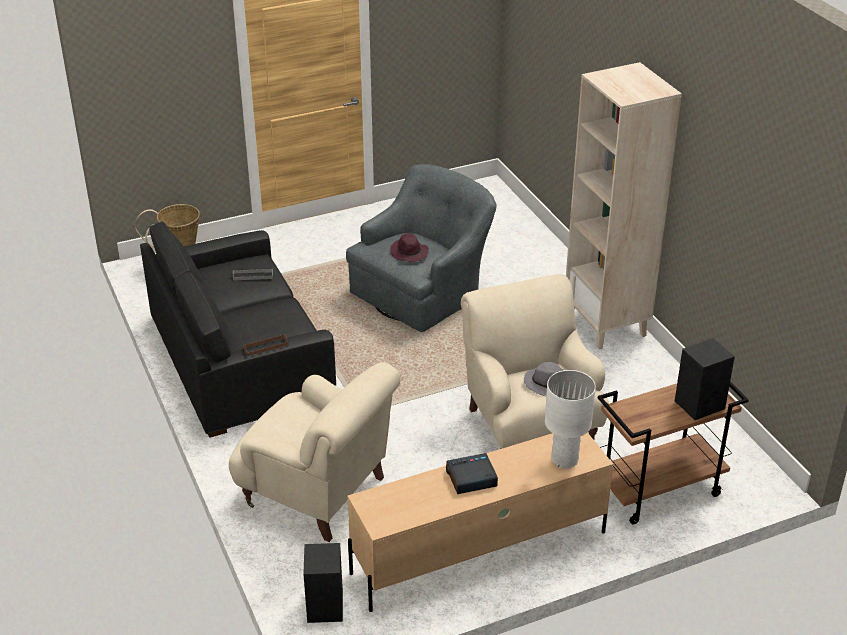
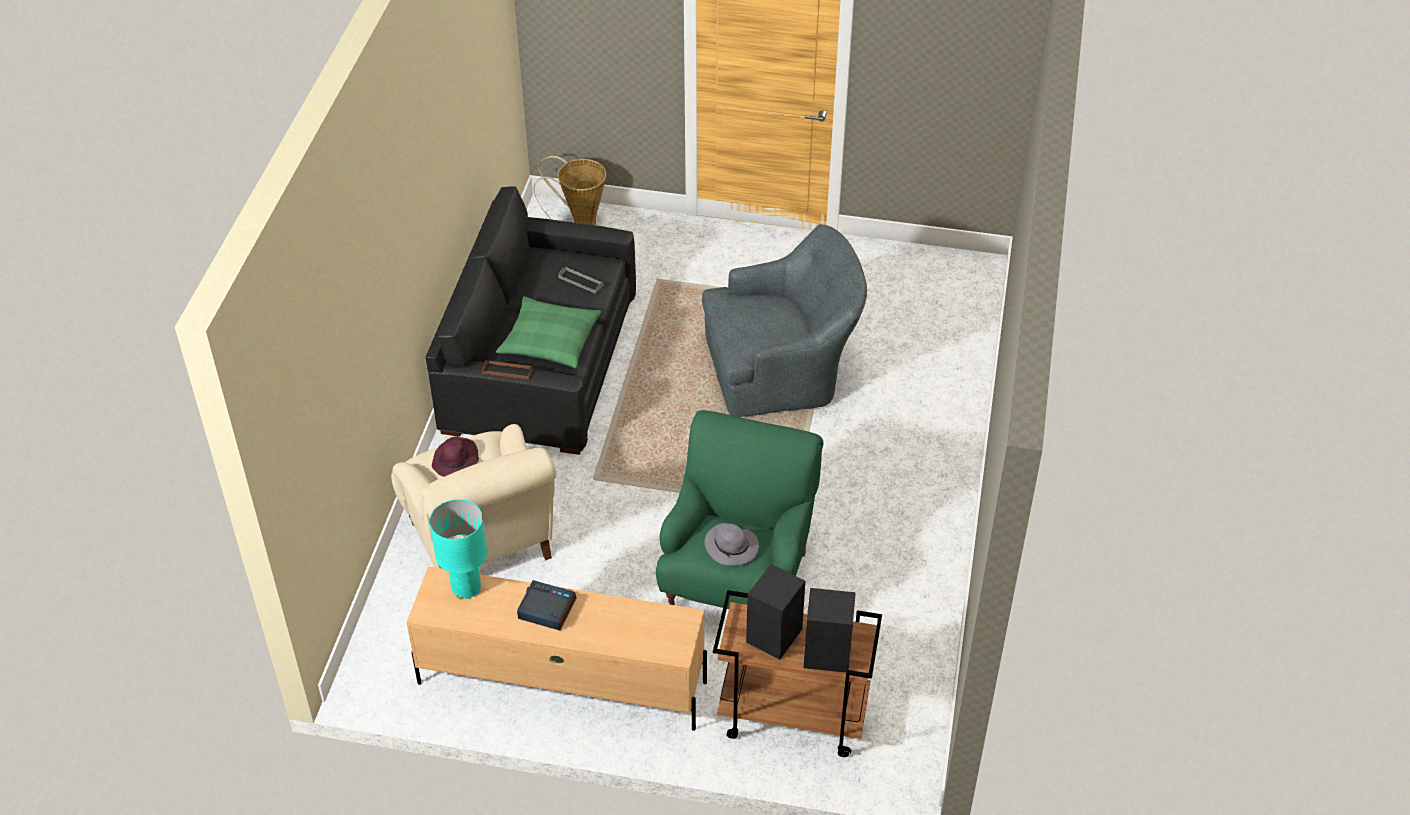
camera: 35 degrees right, 10 degrees up
(270, 320) = (550, 341): none -> green pillow
(325, 605) = (387, 656): black speaker -> black speaker (775, 634)
(394, 495) = (466, 588): none -> turquoise table lamp
(409, 253) = (755, 325): purple hat -> purple hat (456, 461)
(530, 425) = (739, 577): beige armchair -> green armchair
(564, 460) = (648, 638): white table lamp -> none
(606, 324) = (935, 504): beige bookcase -> none

